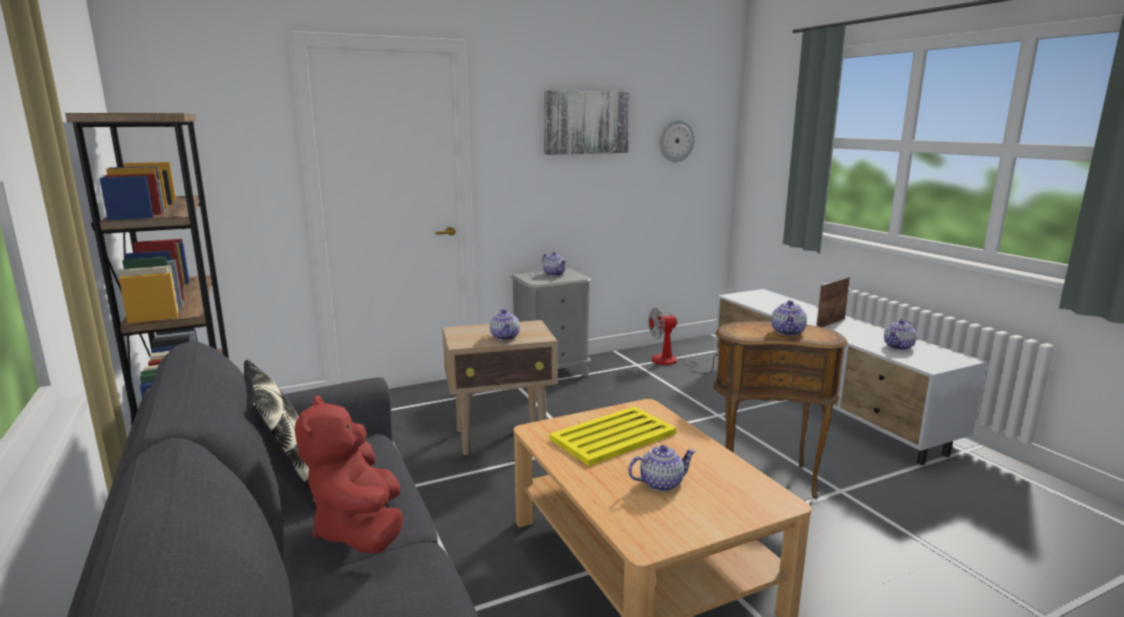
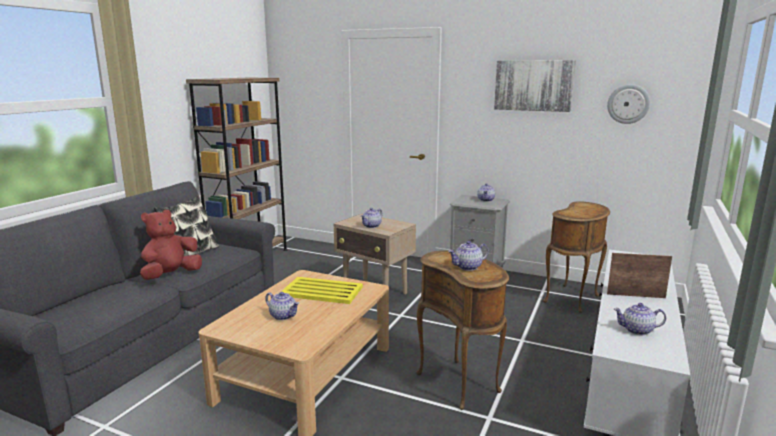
camera: 50 degrees right, 0 degrees up
(672, 362) = (573, 299): fan -> brown side table

